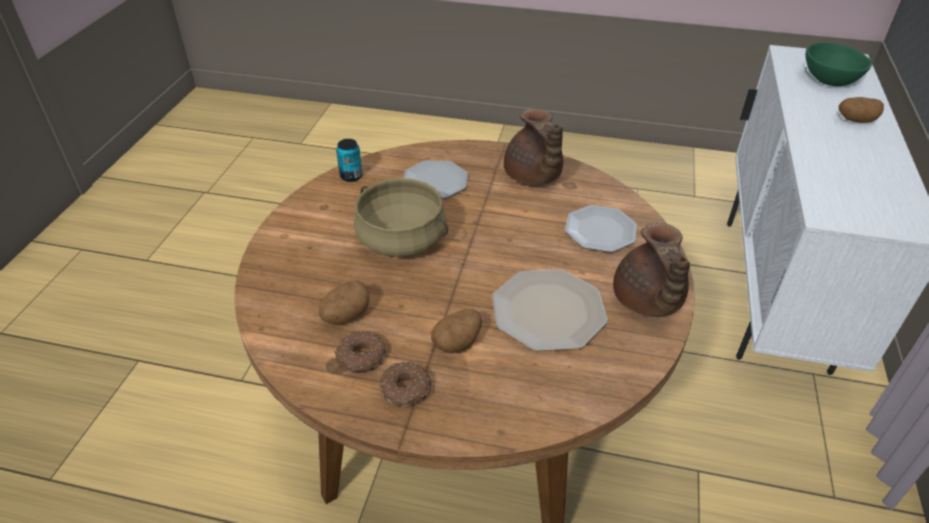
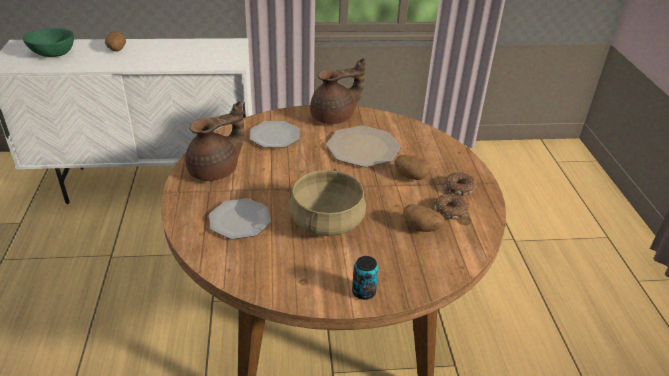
camera: 110 degrees left, 5 degrees down
(351, 176) = (247, 277): can -> can (363, 292)

